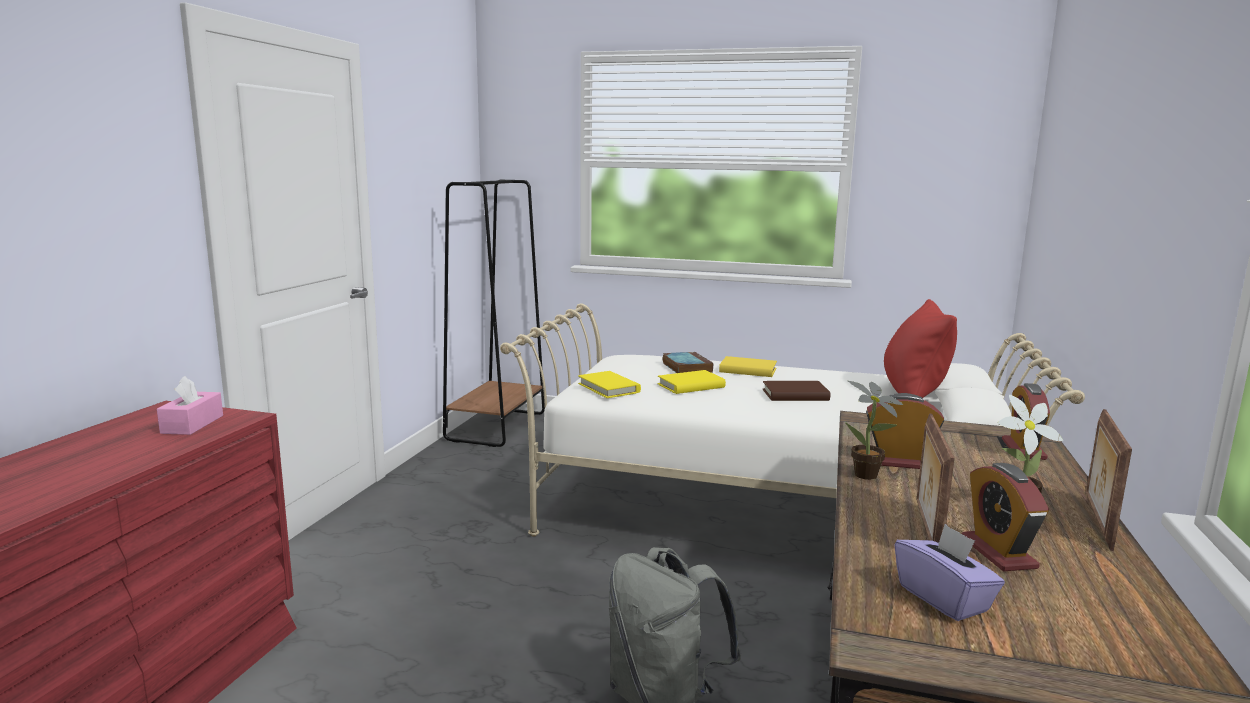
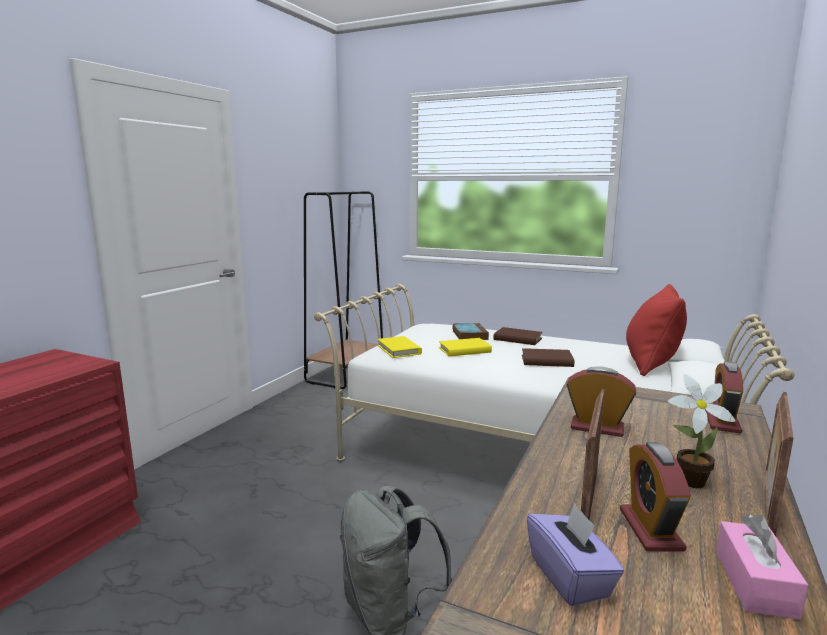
camera: 10 degrees right, 0 degrees up
(192, 424) = (55, 368): pink tissue box -> pink tissue box (755, 583)
(748, 370) = (517, 339): yellow book -> brown book
(868, 477) = (561, 440): potted plant -> none

